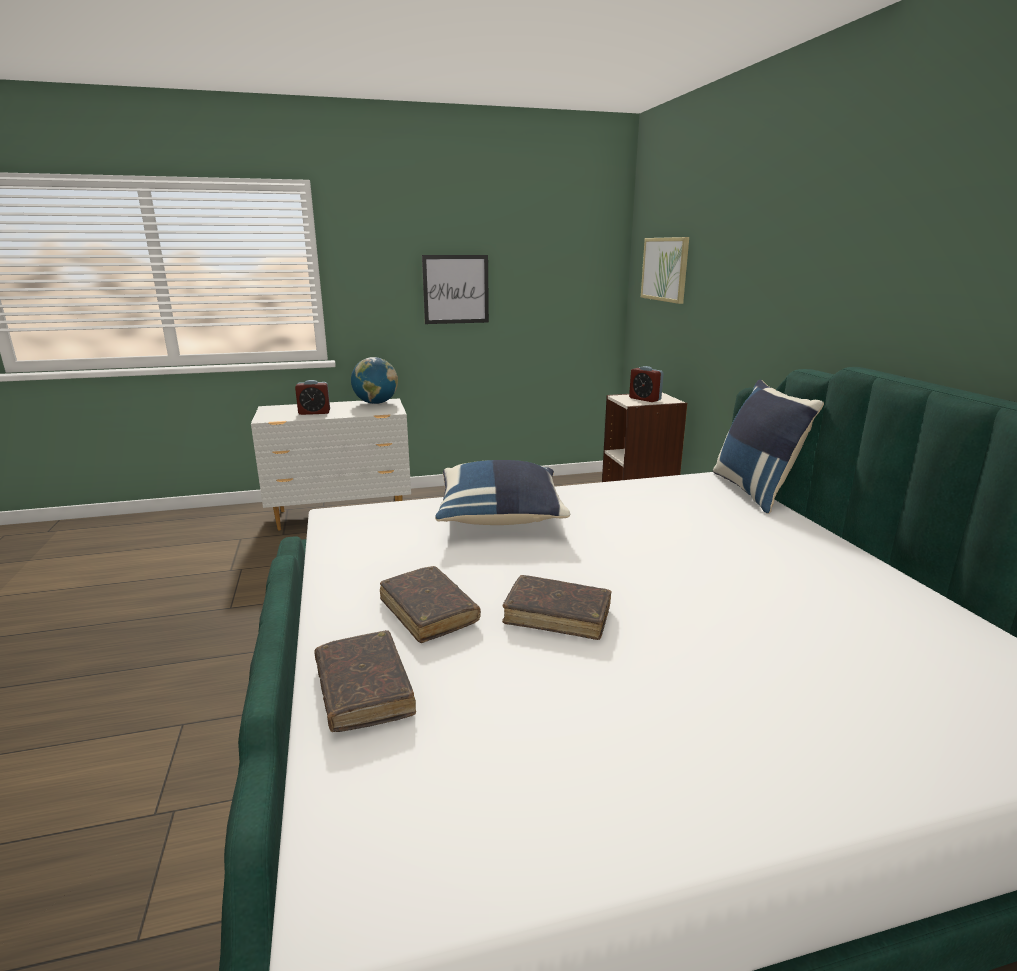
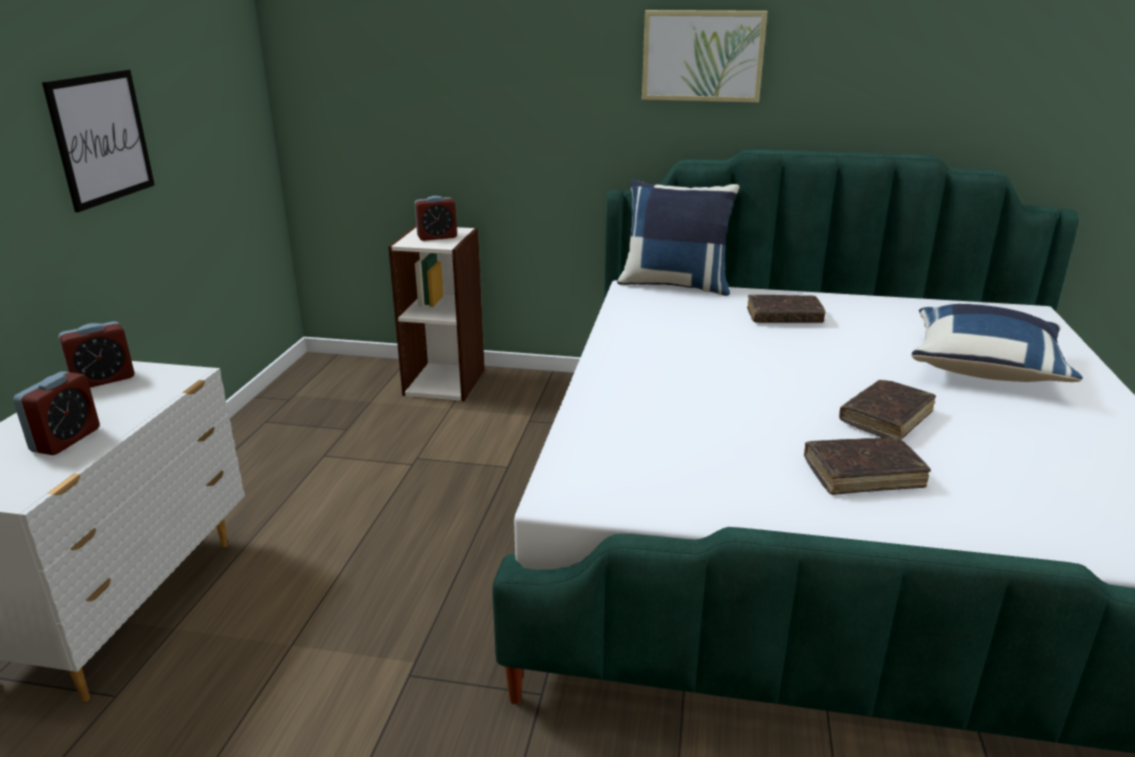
camera: 65 degrees left, 5 degrees up
(364, 690) = (1001, 528): brown book -> brown book (784, 317)
(376, 403) = (103, 380): globe -> alarm clock
(501, 517) = (653, 397): blue pillow -> blue pillow (984, 369)
(665, 269) = (371, 69): picture -> picture (702, 56)

